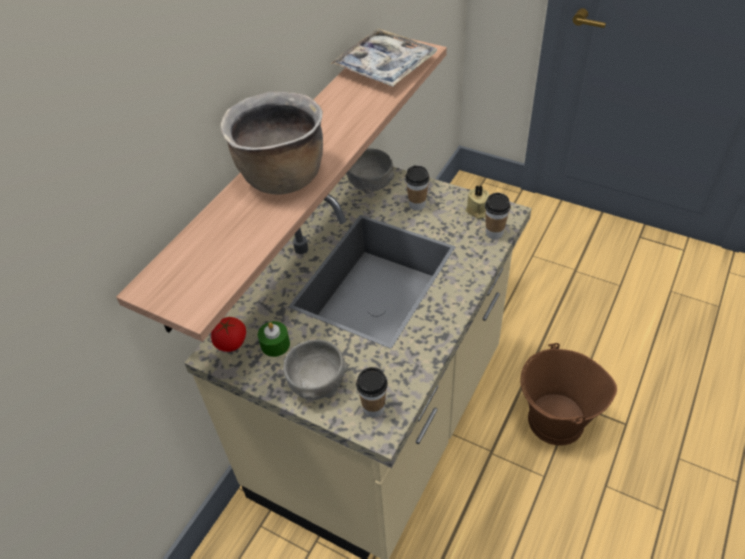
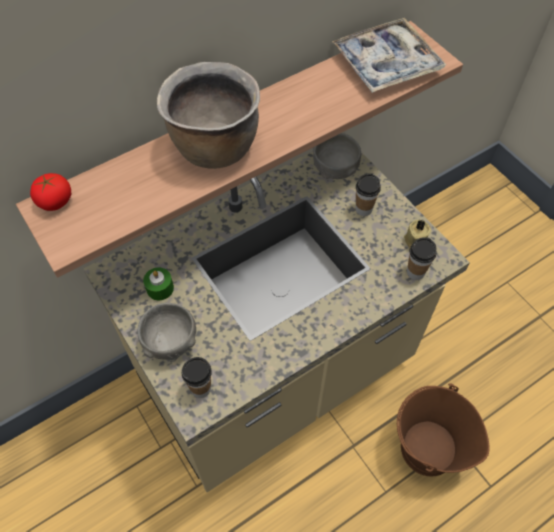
camera: 25 degrees right, 10 degrees up
(231, 343) = (127, 269): tomato -> tomato (55, 201)

